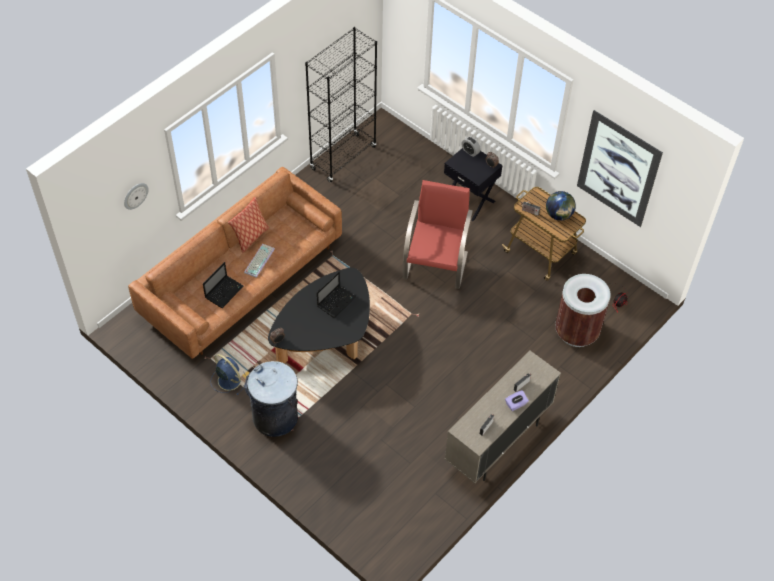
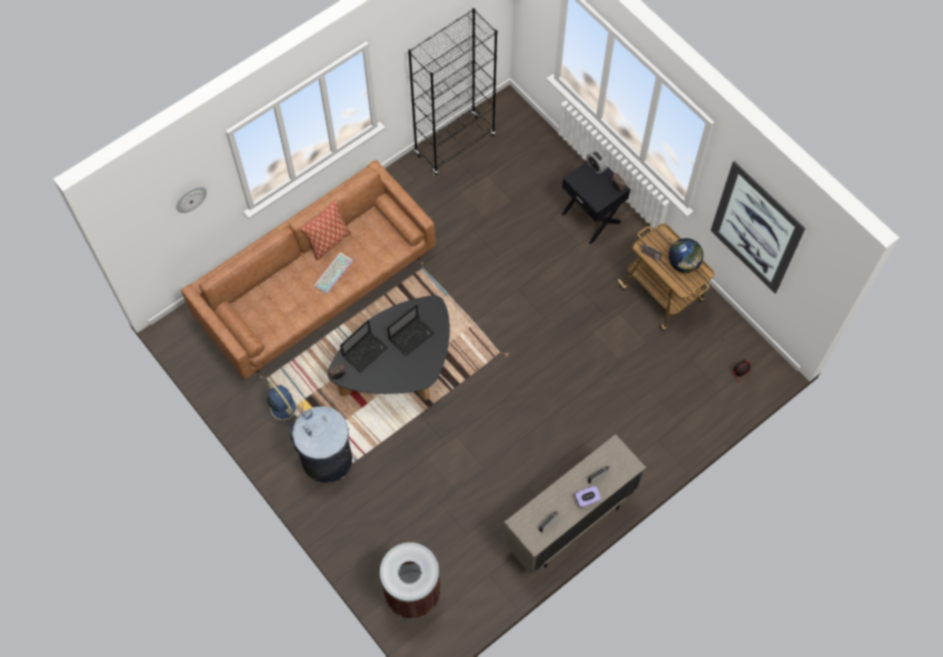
camera: 10 degrees right, 10 degrees up
(224, 291) = (288, 307): laptop -> laptop (365, 351)
(435, 264) = (538, 294): red armchair -> none
(576, 332) = (684, 399): brown trash can -> brown trash can (412, 593)

